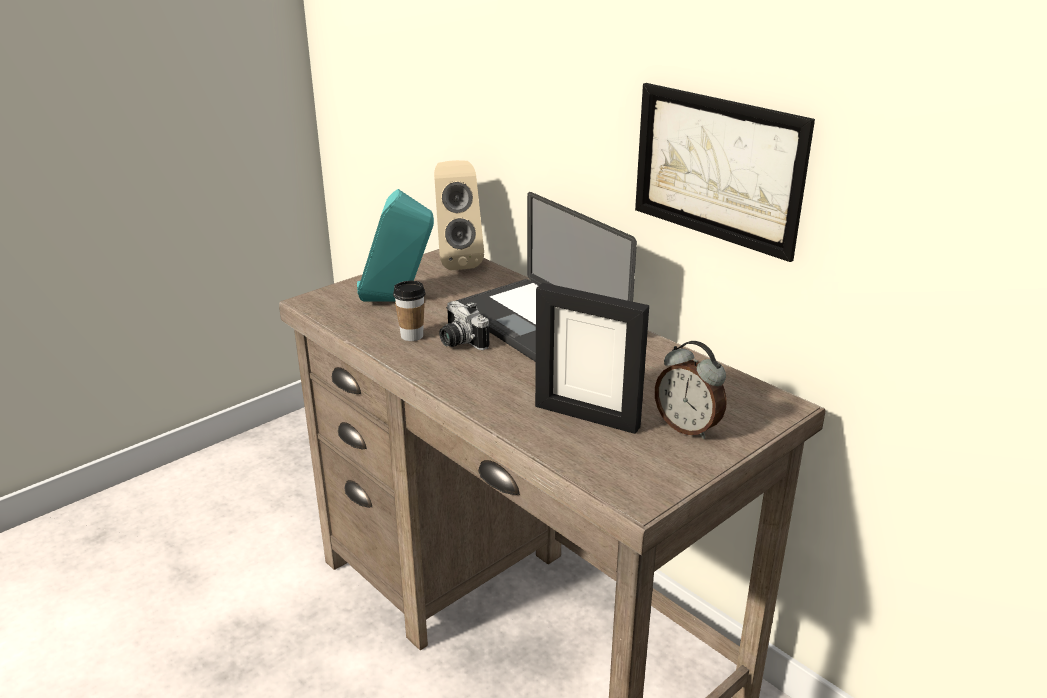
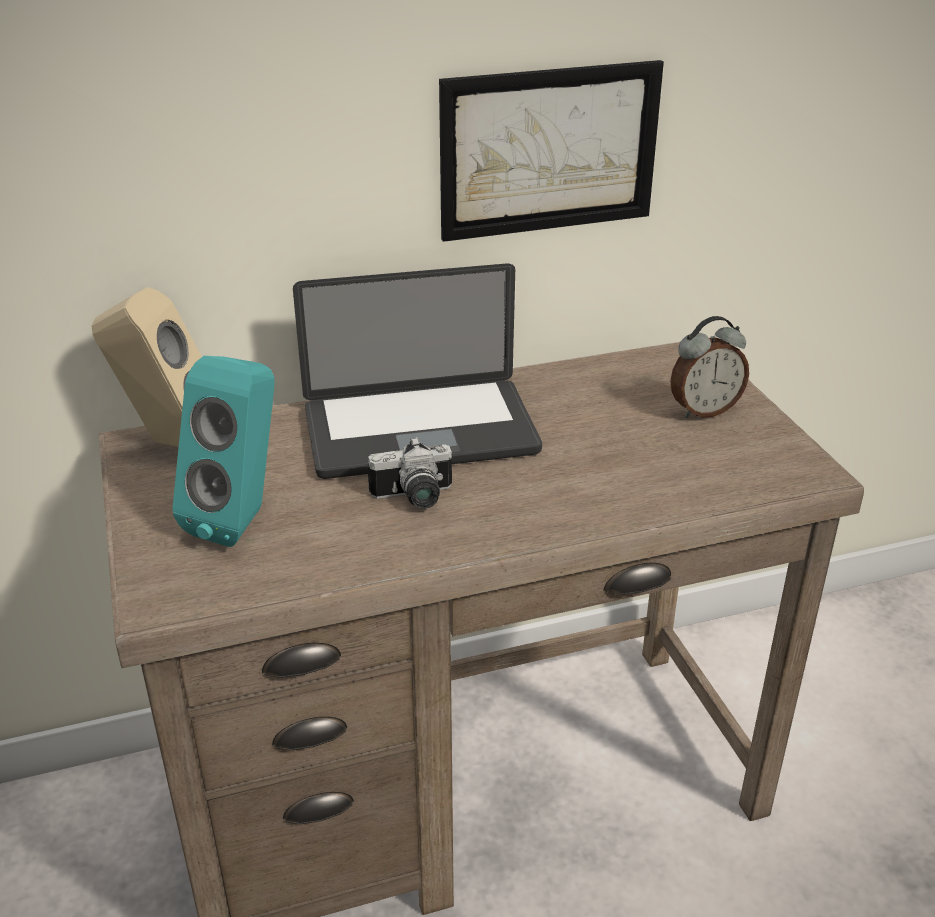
camera: 65 degrees left, 5 degrees up
(412, 336) = (365, 531): cup -> none
(587, 415) = (649, 457): picture frame -> none

